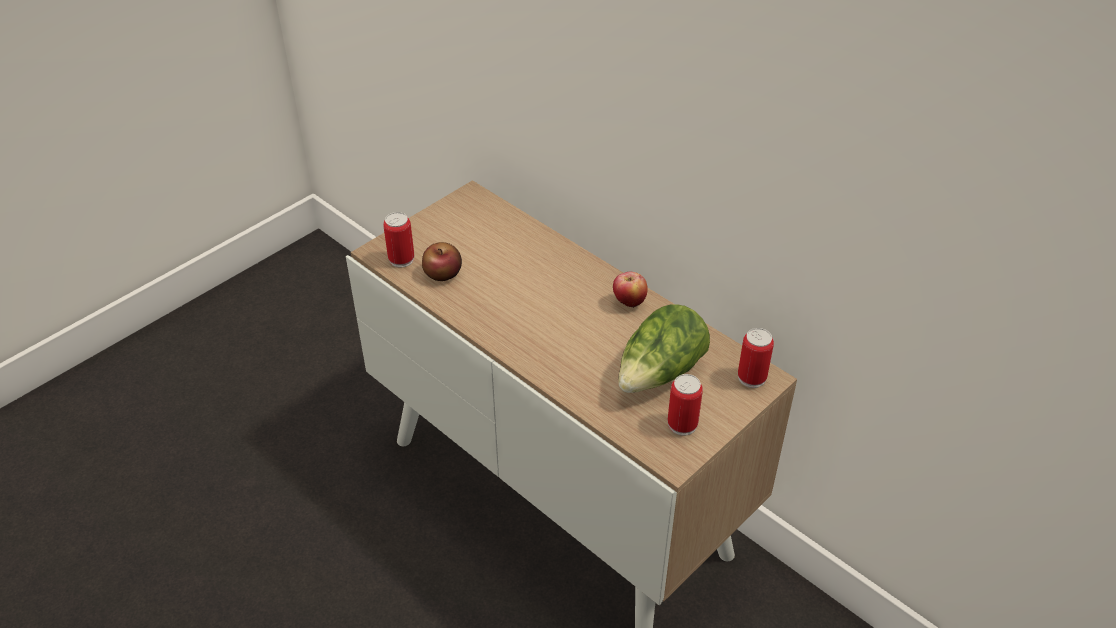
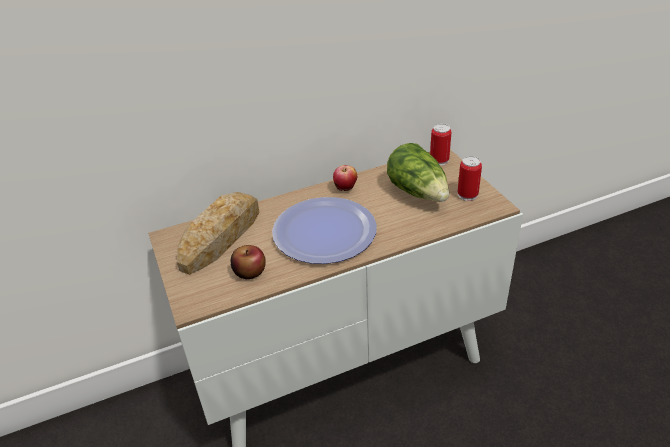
camera: 65 degrees left, 5 degrees down
(401, 259) = (213, 293): can -> none
(488, 232) = (220, 237): none -> bread
(535, 309) = (324, 232): none -> plate

